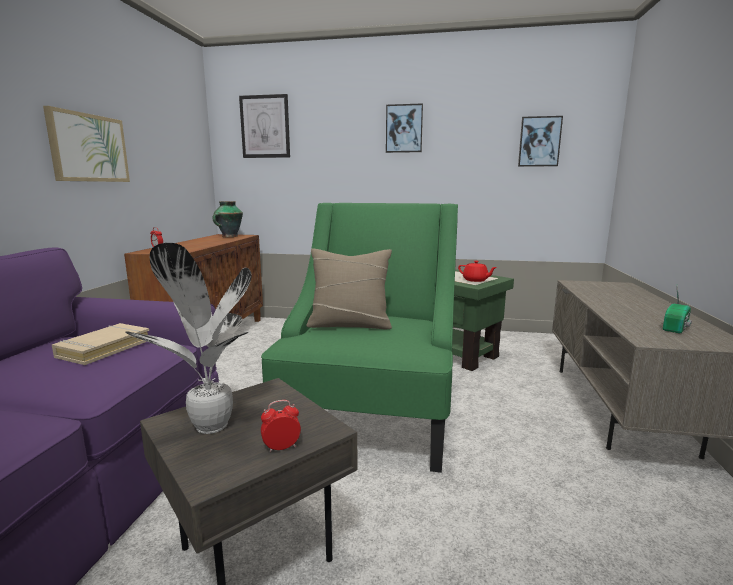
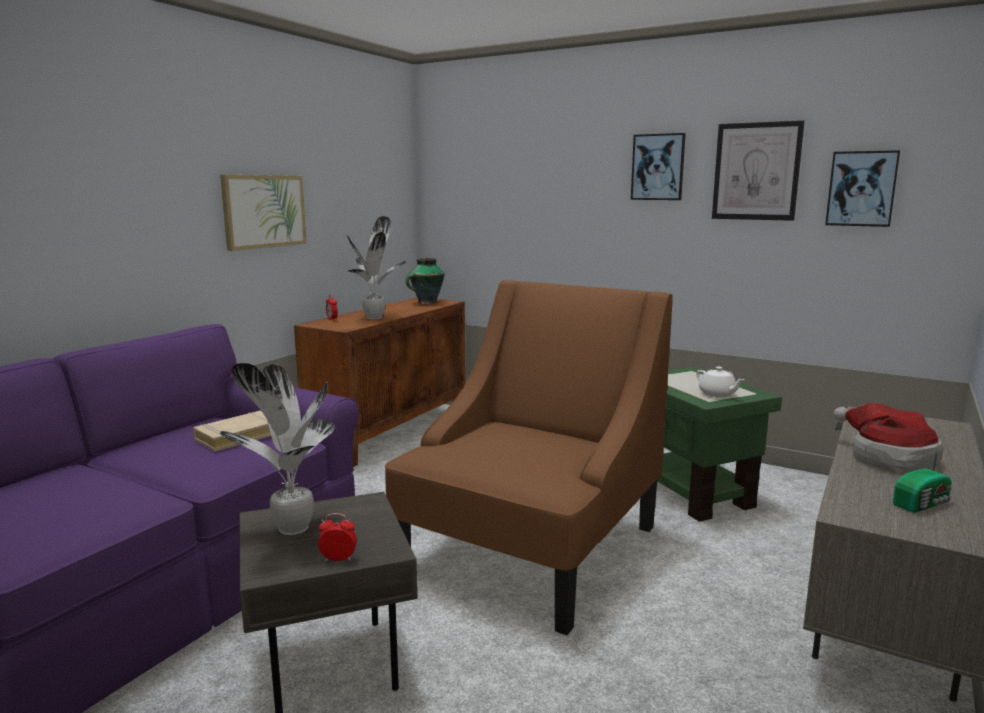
camera: 20 degrees right, 0 degrees up
(196, 245) = (375, 317): none -> potted plant
(265, 127) = (480, 163): picture -> picture (756, 171)
(350, 324) = (497, 440): beige pillow -> none
(372, 410) = (531, 549): green armchair -> brown armchair
(475, 280) = (717, 394): red teapot -> white teapot
(619, 305) = (887, 458): none -> hat

